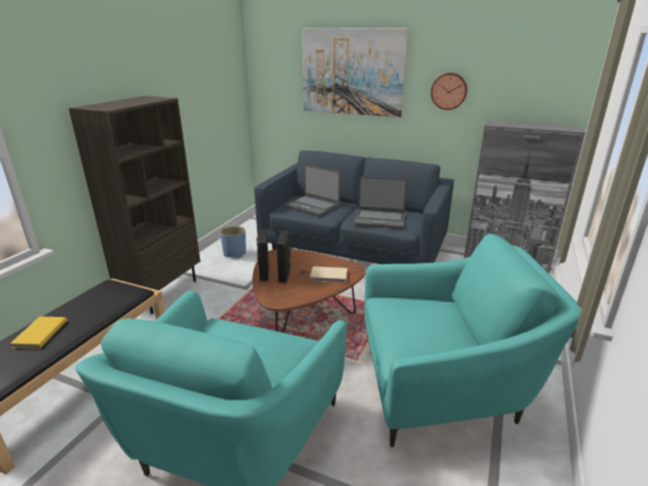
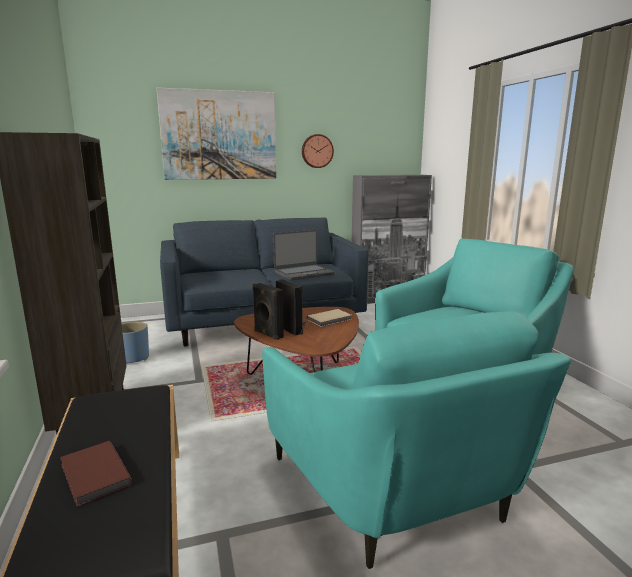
camera: 40 degrees left, 10 degrees down
(39, 334) = (94, 475): yellow book -> brown book
(312, 206) = (221, 277): laptop -> none

